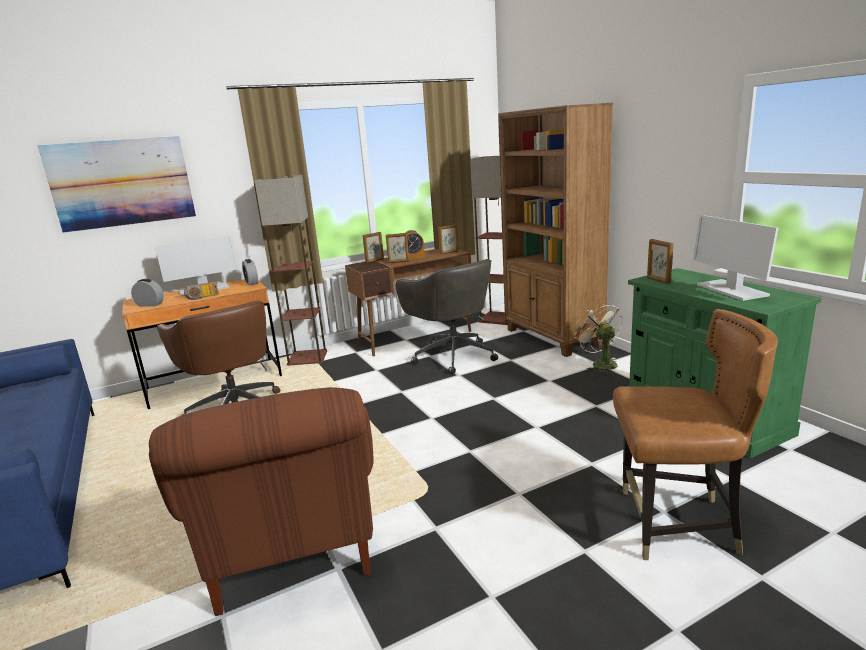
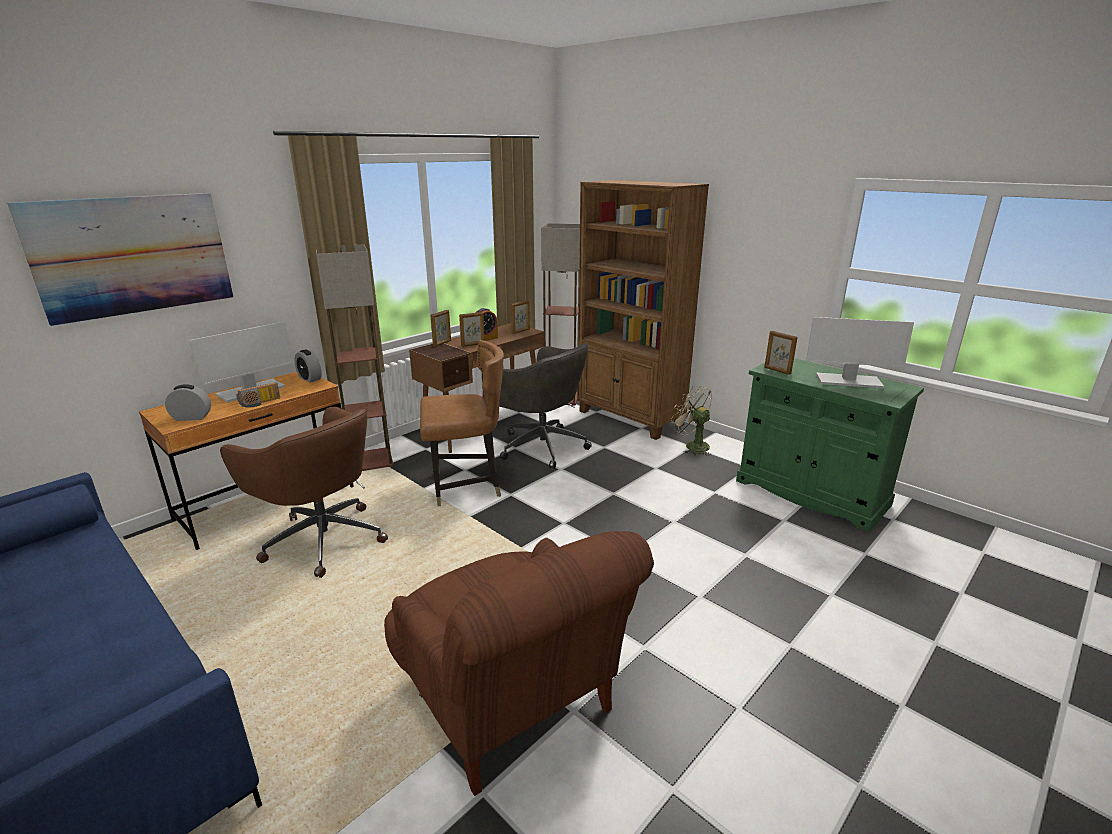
camera: 20 degrees left, 5 degrees up
(677, 525) = (849, 605): brown chair -> brown chair (466, 486)
(730, 290) = (848, 381): monitor -> monitor turned 45 degrees counterclockwise

